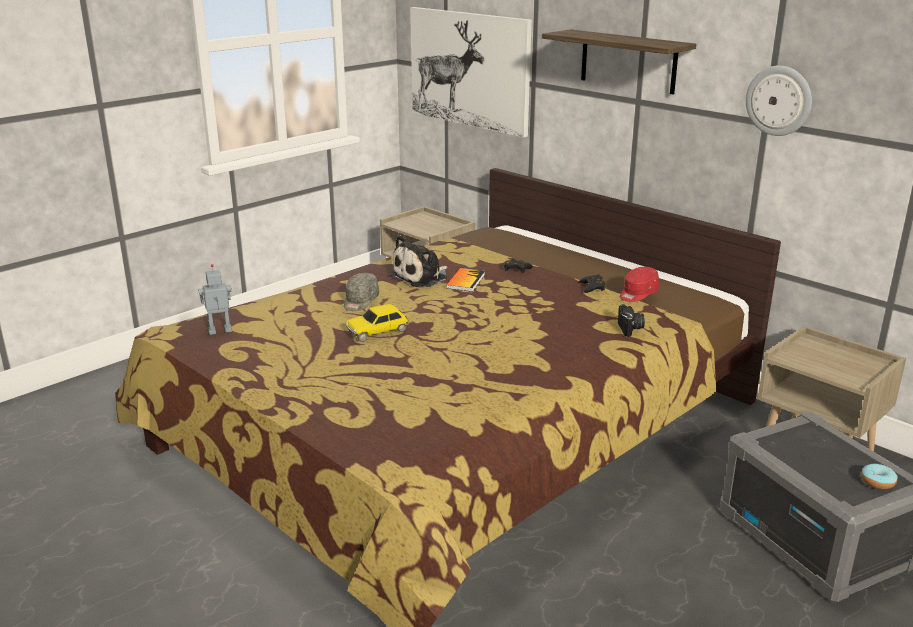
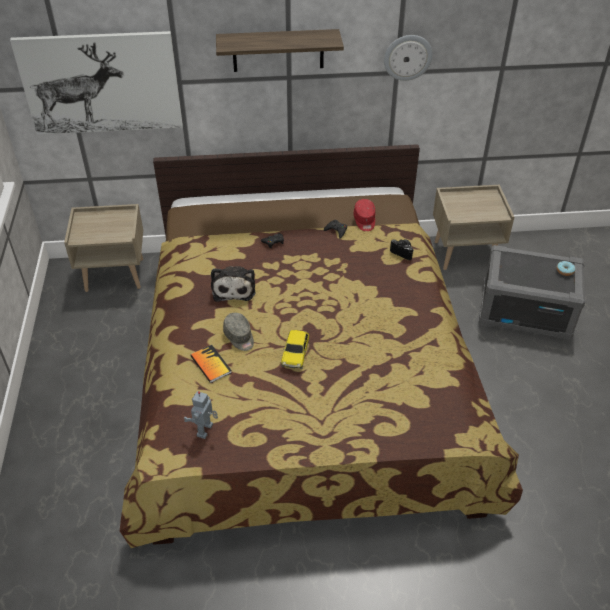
camera: 50 degrees left, 20 degrees up
(465, 281) = (265, 273): book -> book (211, 364)

